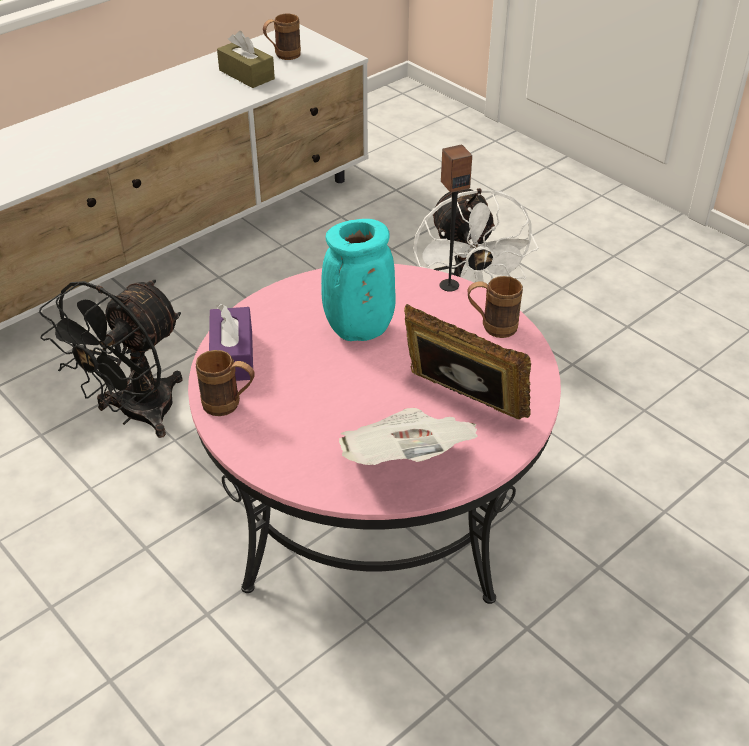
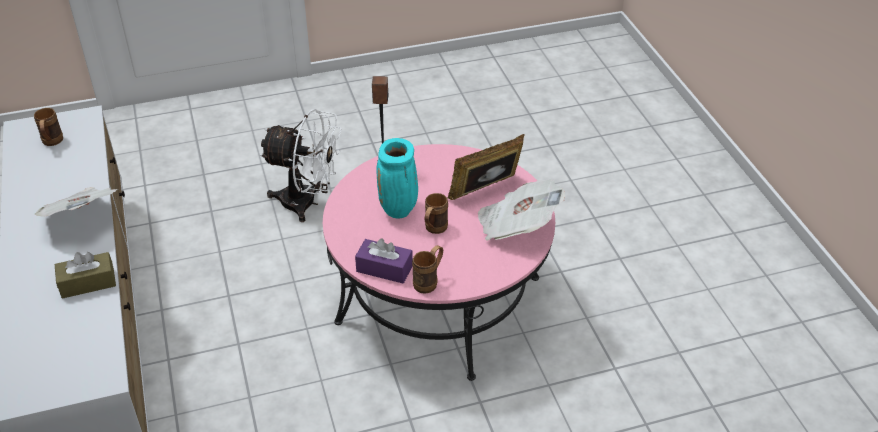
camera: 65 degrees left, 0 degrees up
(135, 415) = (280, 395): black fan -> none
(180, 113) = (82, 216): none -> newspaper
(246, 74) = (60, 168): brown tissue box -> brown tissue box (88, 283)
(491, 327) = (432, 159): brown mug -> brown mug (433, 230)

